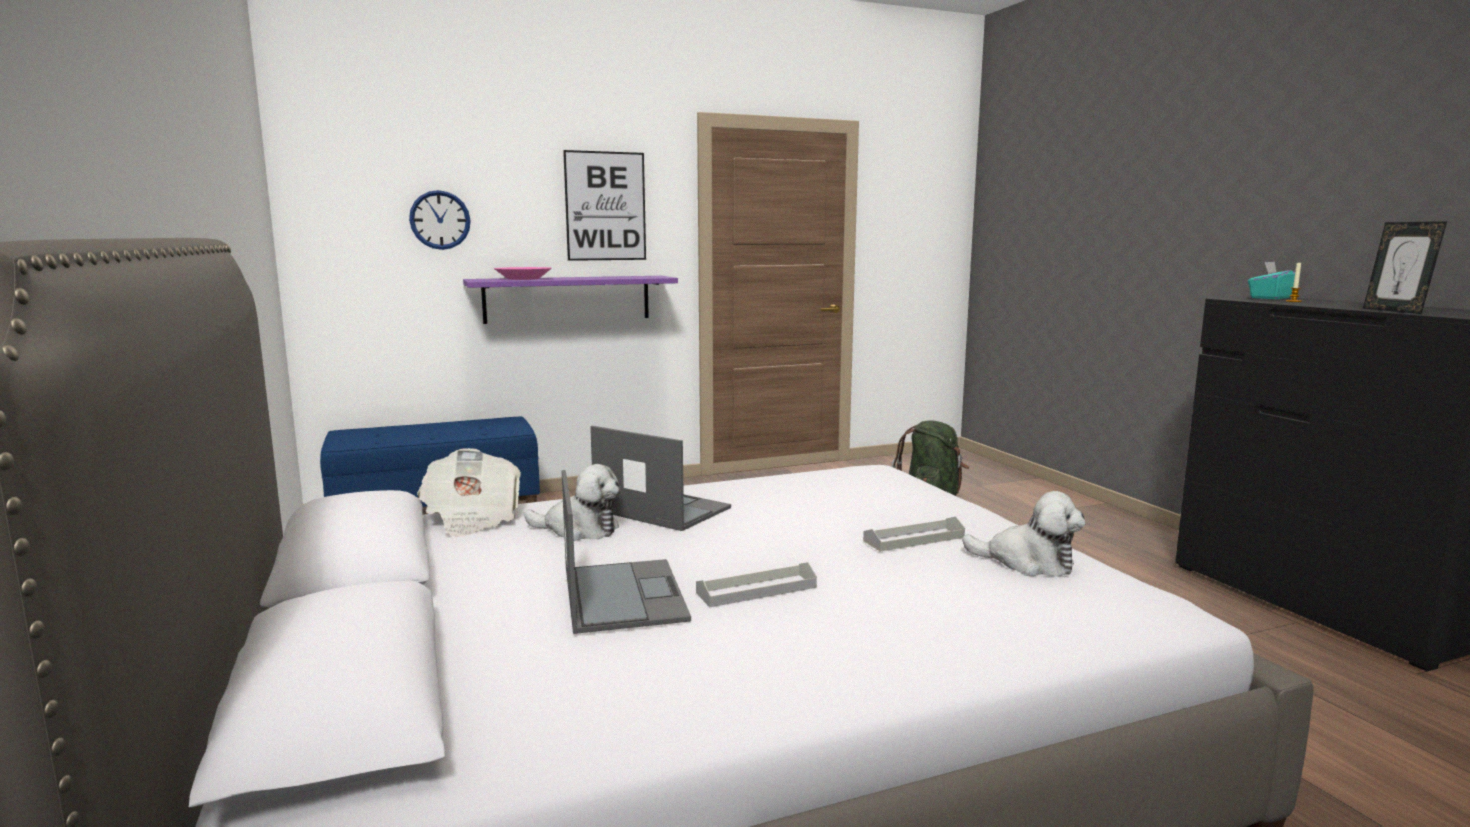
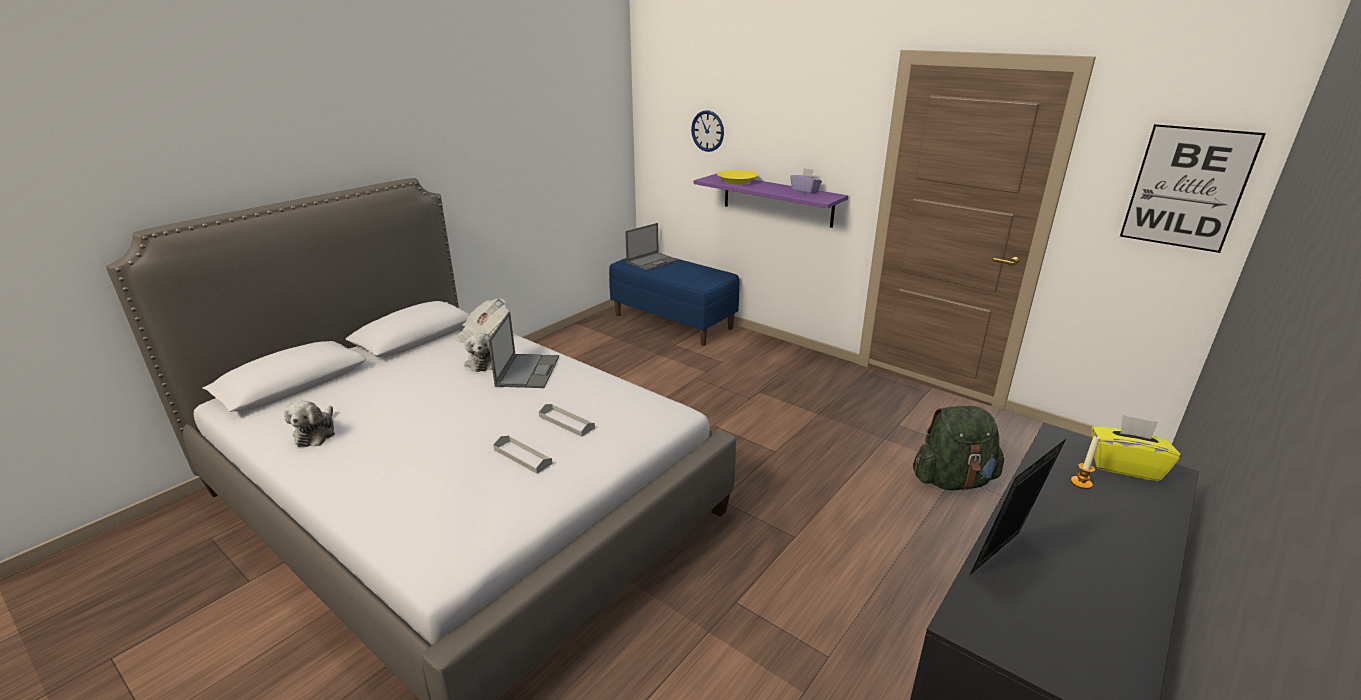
camera: 60 degrees right, 15 degrees up
(523, 279) = (737, 182): pink bowl -> yellow bowl
(605, 206) = (811, 131): picture -> picture (1187, 188)
(618, 276) = (805, 191): none -> purple tissue box
(622, 594) = (399, 399): laptop -> laptop (652, 261)
(756, 590) = (416, 428): grey tray -> grey tray (566, 422)
(1027, 562) = (499, 504): plush toy -> plush toy (316, 433)
(1269, 298) = (1124, 466): turquoise tissue box -> yellow tissue box

